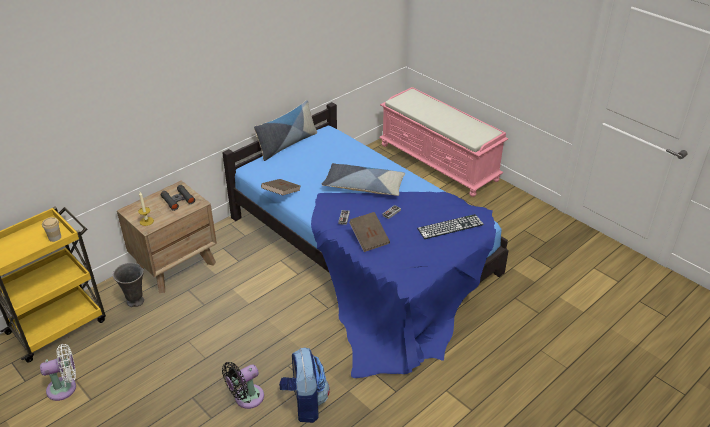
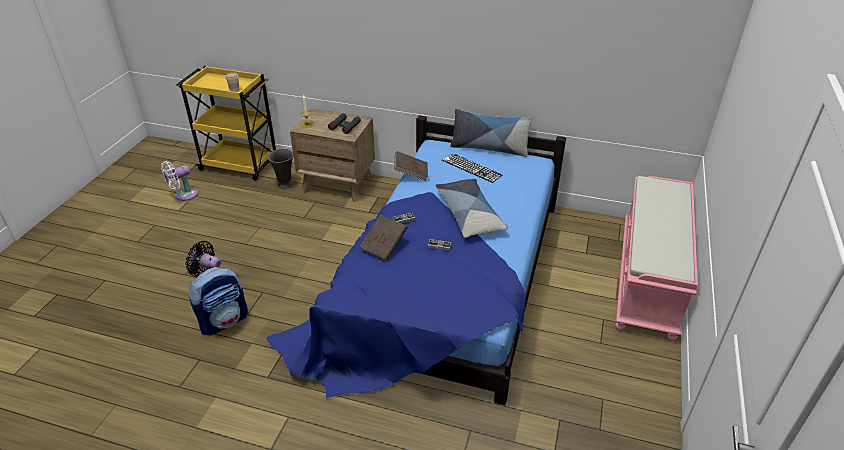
camera: 60 degrees right, 0 degrees up
(65, 388) = (184, 195): white fan -> white fan turned 105 degrees clockwise
(450, 226) = (452, 295): keyboard -> keyboard (471, 167)

